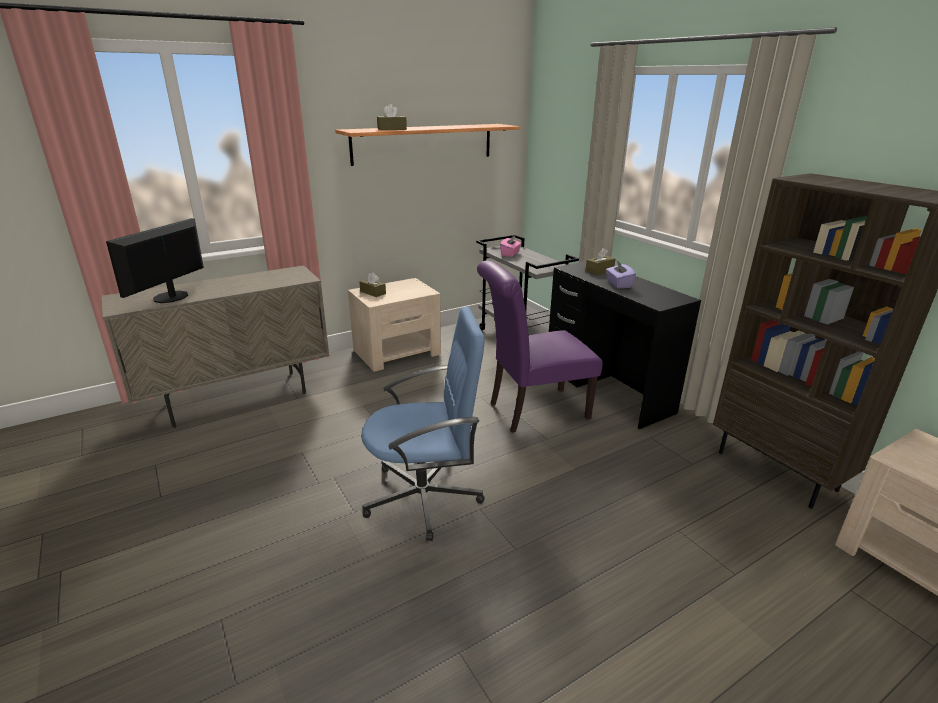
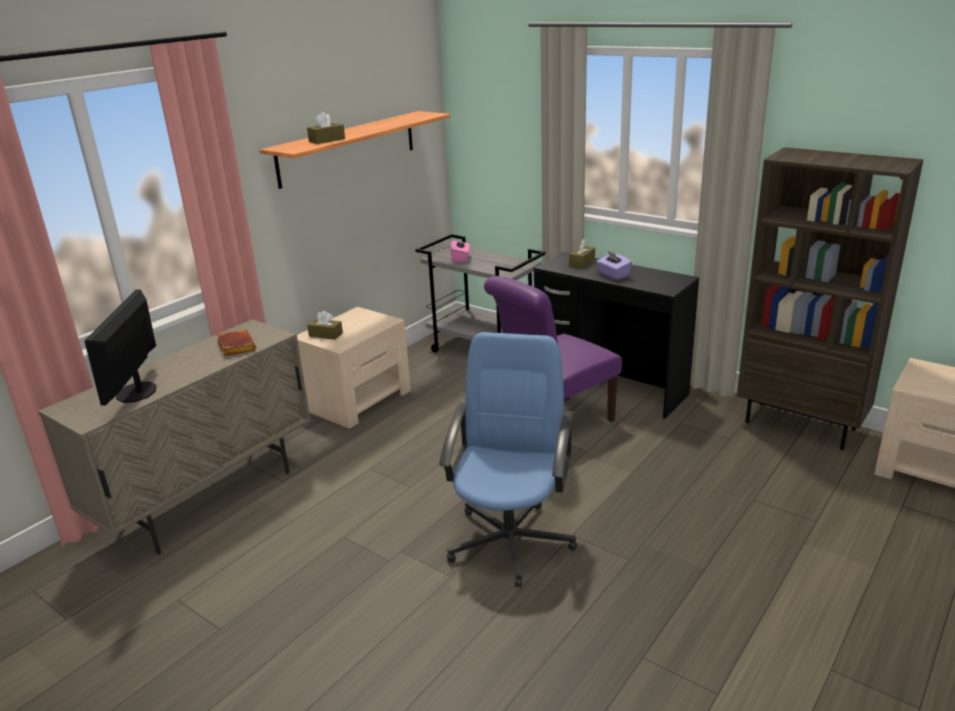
camera: 20 degrees left, 0 degrees up
(269, 281) = (235, 346): none -> brown book
(425, 497) = (511, 540): blue office chair -> blue office chair turned 45 degrees counterclockwise

